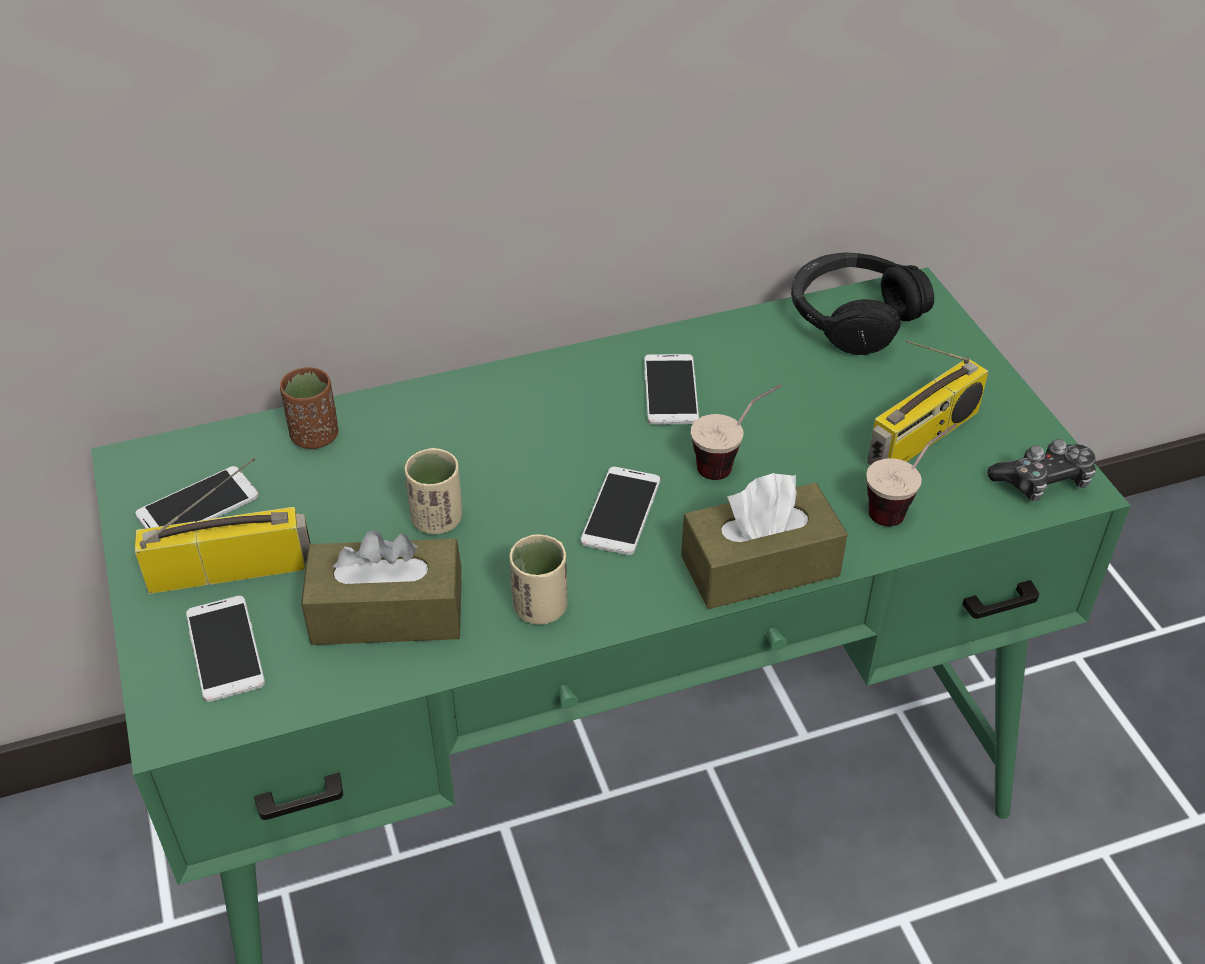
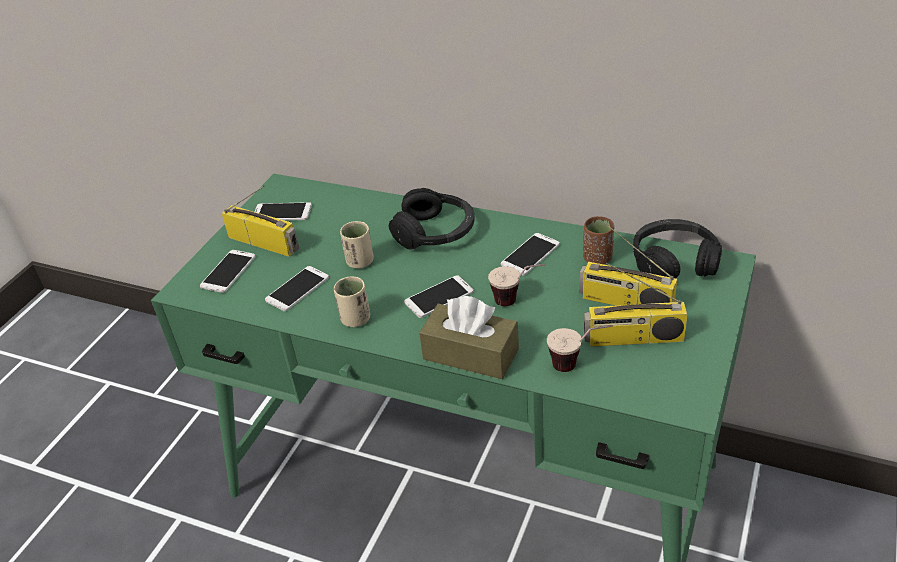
camera: 45 degrees right, 5 degrees down
(315, 436) = (355, 205): brown cup -> brown cup (597, 258)
(387, 612) = (297, 289): brown tissue box -> phone
(498, 420) = (435, 232): none -> black headphones
(860, 397) = (625, 302): none -> radio
(1043, 481) = (675, 394): game controller -> none

